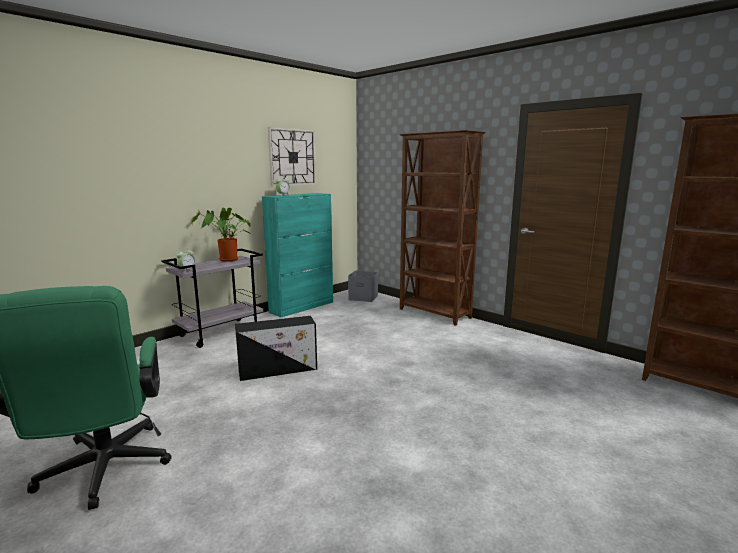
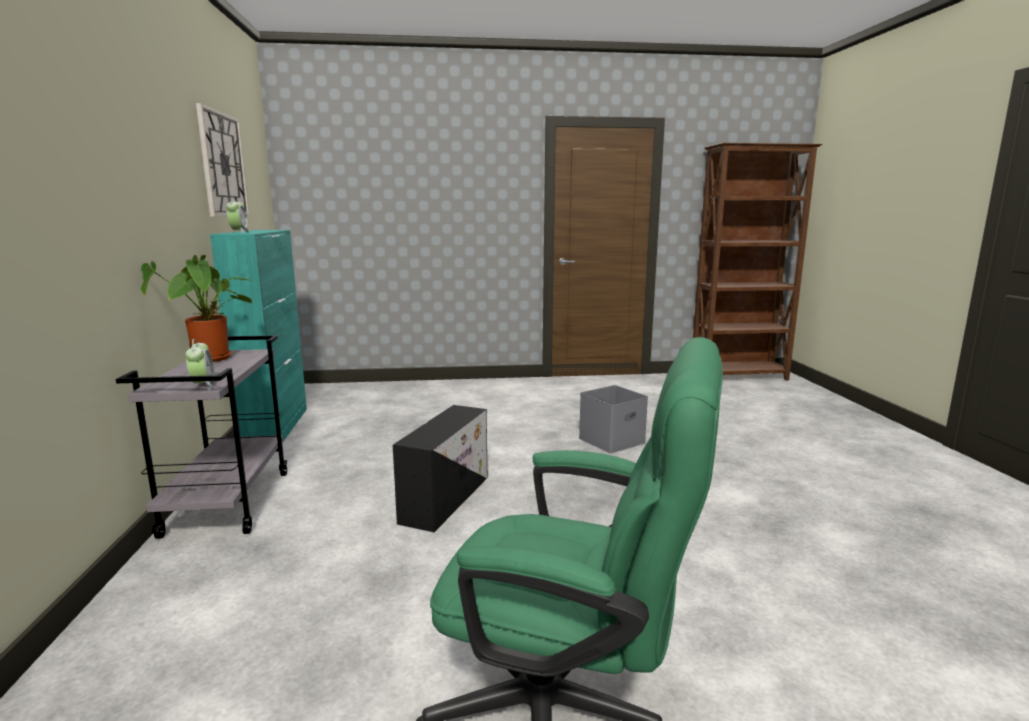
camera: 50 degrees left, 0 degrees up
(362, 297) = (333, 393): grey storage box -> grey storage box (611, 441)
(434, 314) = (460, 385): brown bookcase -> none

